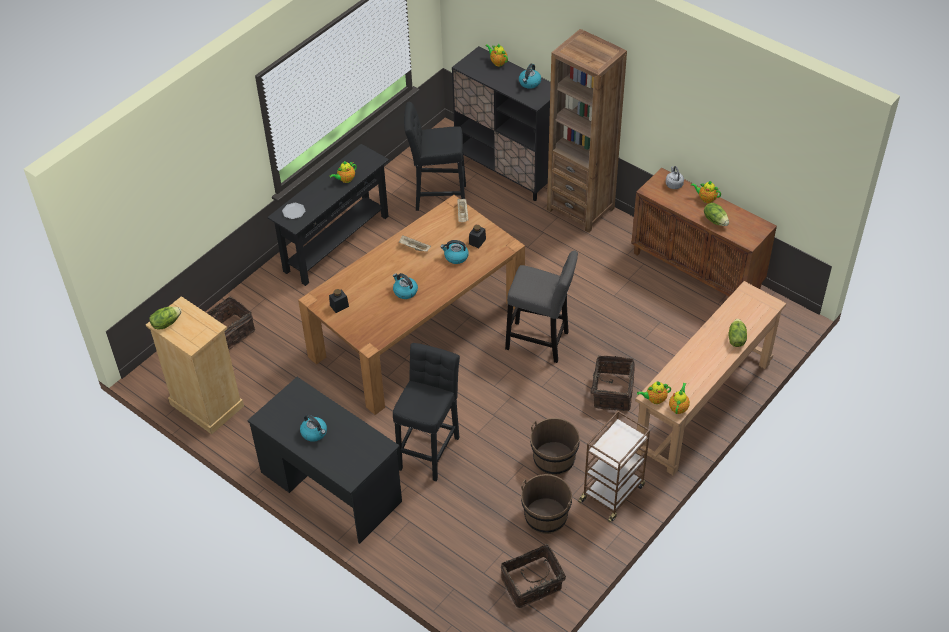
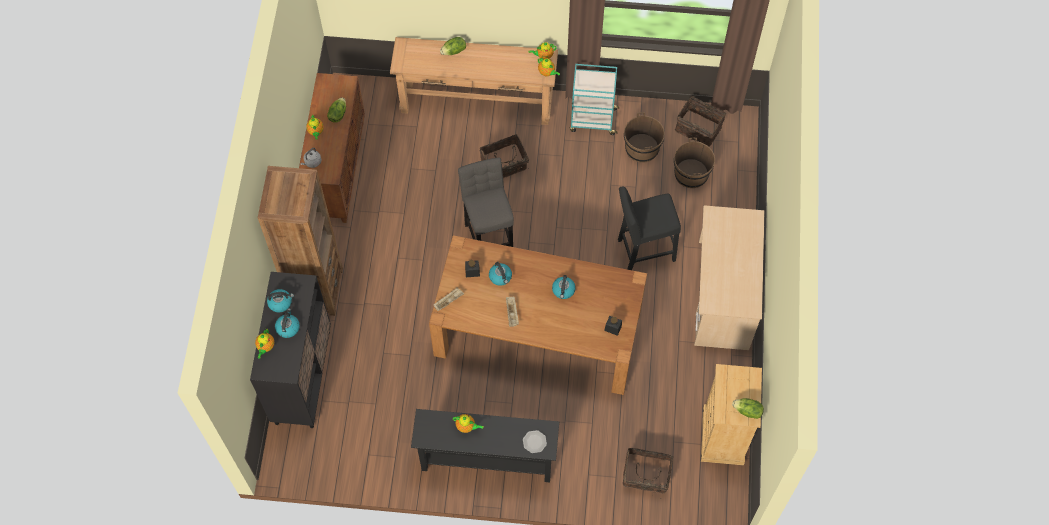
camera: 125 degrees left, 15 degrees up
(314, 433) = (736, 265): kettle -> kettle (288, 327)
(331, 486) = (723, 295): black desk -> beige desk
(437, 197) = (374, 415): black stool -> none
(554, 459) = (591, 169): brown bucket -> brown bucket (691, 174)
(612, 492) = (592, 120): brown cart -> turquoise cart

